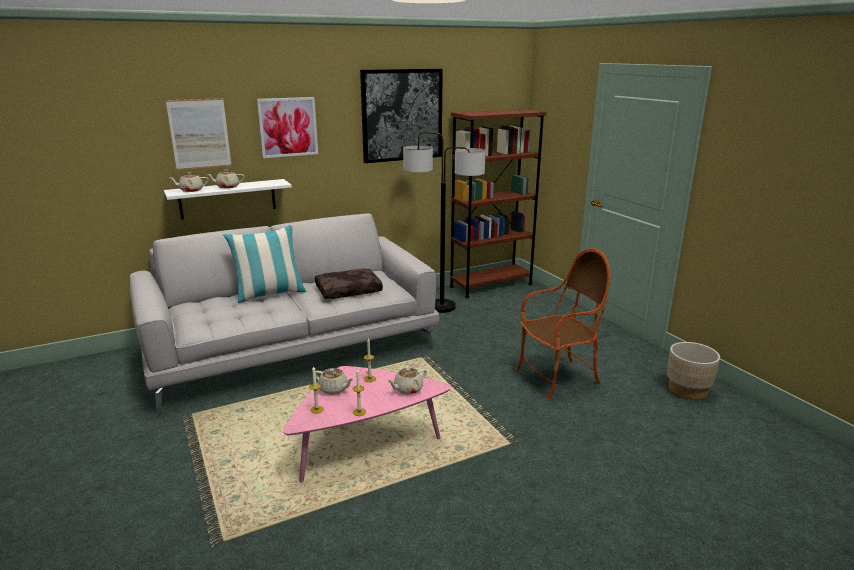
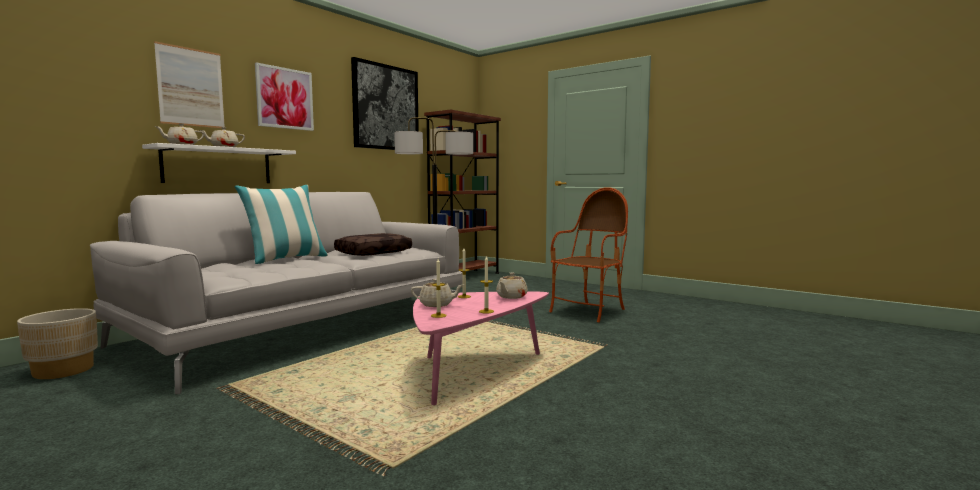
camera: 25 degrees left, 15 degrees down
(687, 390) = (688, 304): beige planter -> beige planter (63, 370)

